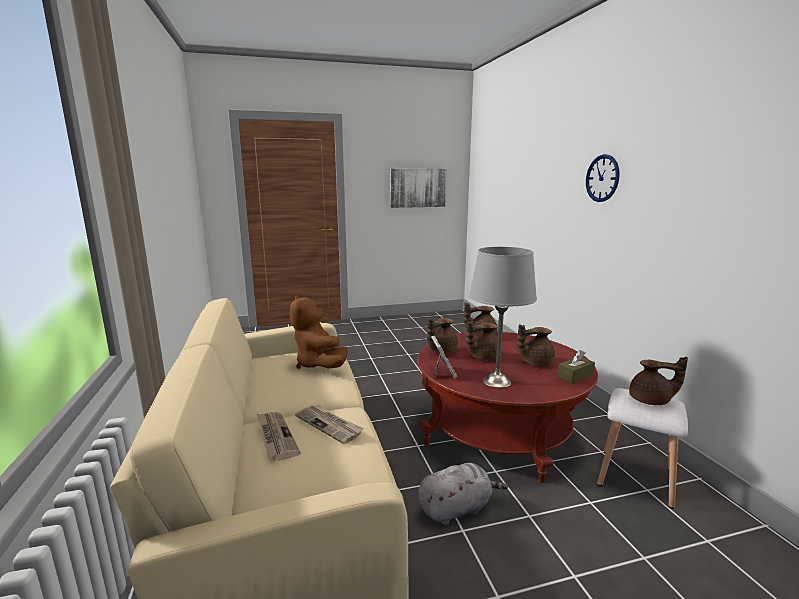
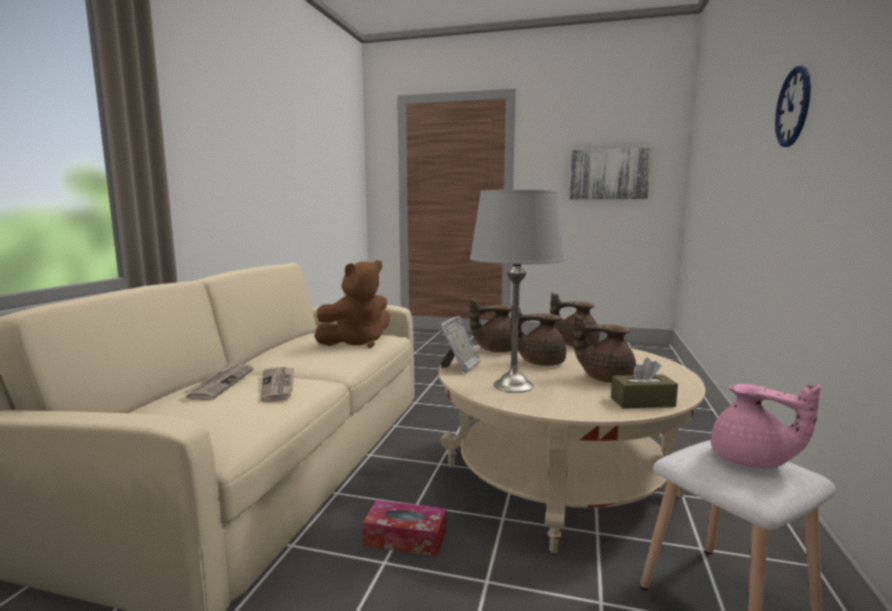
camera: 30 degrees right, 5 degrees down
(319, 364) = (357, 342): brown plush toy -> brown plush toy turned 135 degrees counterclockwise
(457, 508) = (405, 538): grey plush toy -> tissue box
(498, 432) = (559, 479): red coffee table -> beige coffee table
(651, 401) = (751, 461): brown teapot -> pink teapot

